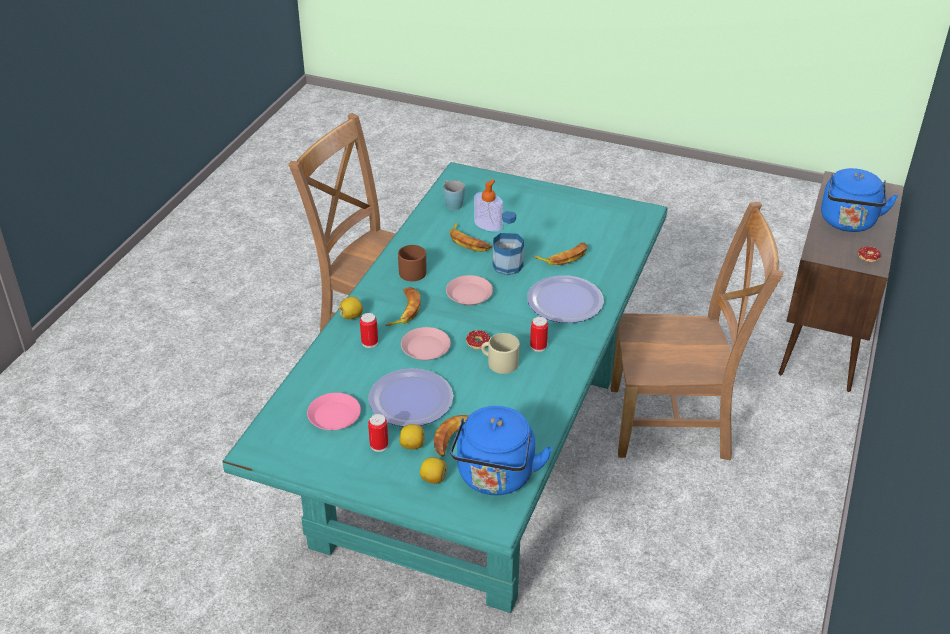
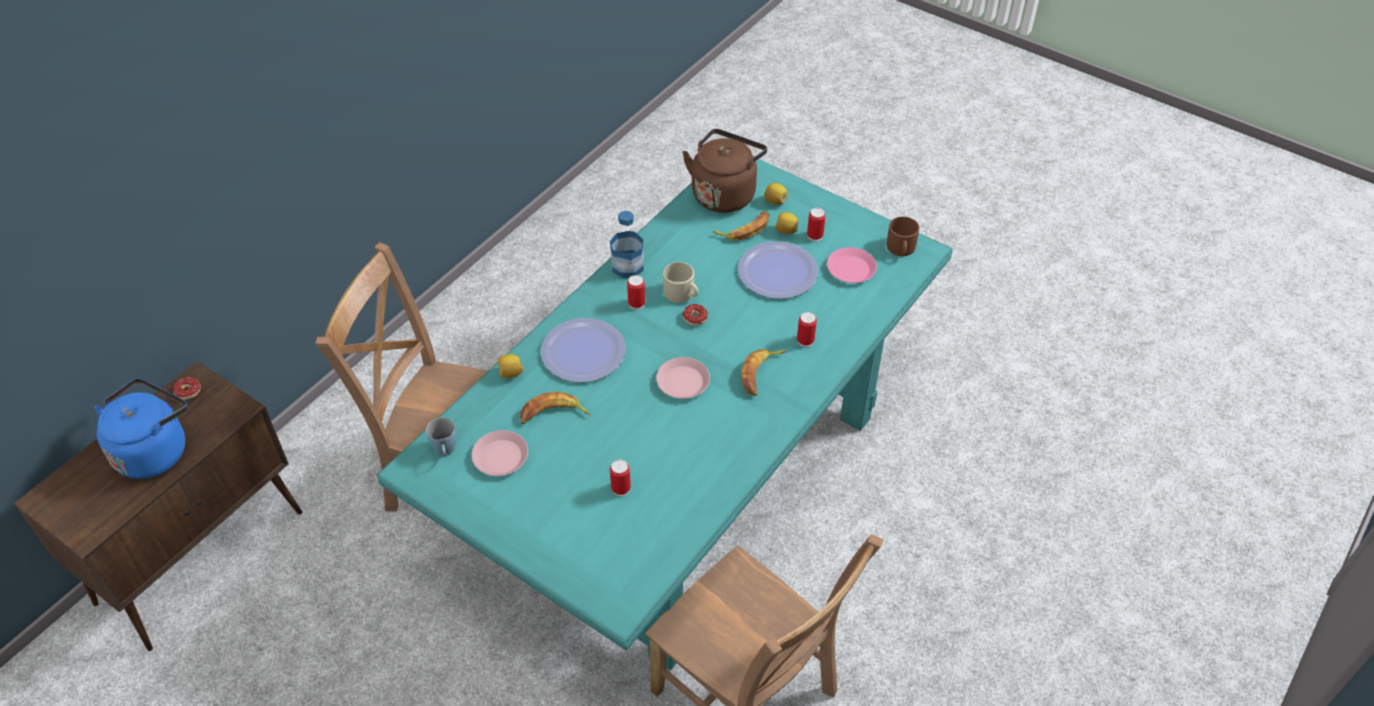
camera: 165 degrees left, 10 degrees up
(352, 316) = (819, 378): lemon -> lemon (510, 373)
(412, 270) = (738, 430): brown mug -> brown mug (901, 248)
(425, 348) = (749, 323): pink plate -> pink plate (501, 456)
(452, 203) = (654, 541): blue mug -> blue mug (445, 451)
(469, 241) = (655, 463): banana -> none
(488, 225) = (621, 488): soap dispenser -> can
(495, 478) = (724, 193): blue kettle -> brown kettle
(507, 266) = (624, 414): bottle -> bottle (627, 266)

